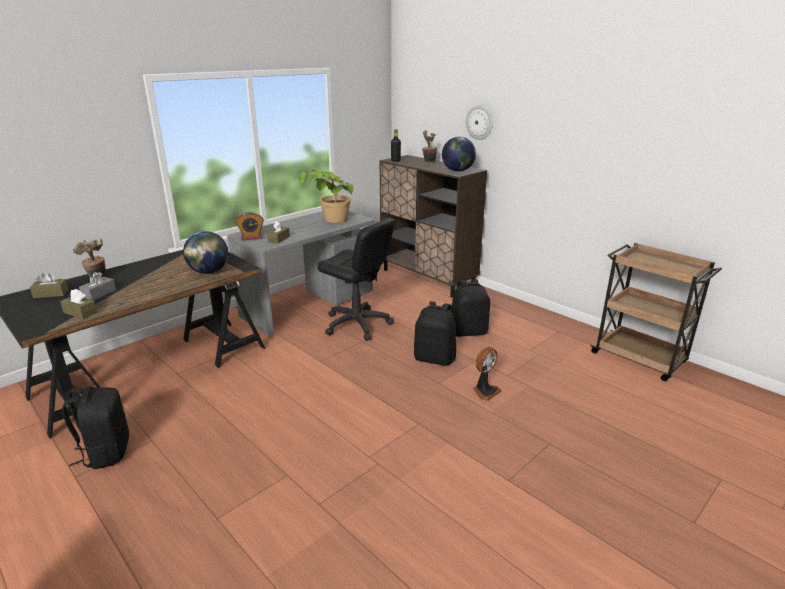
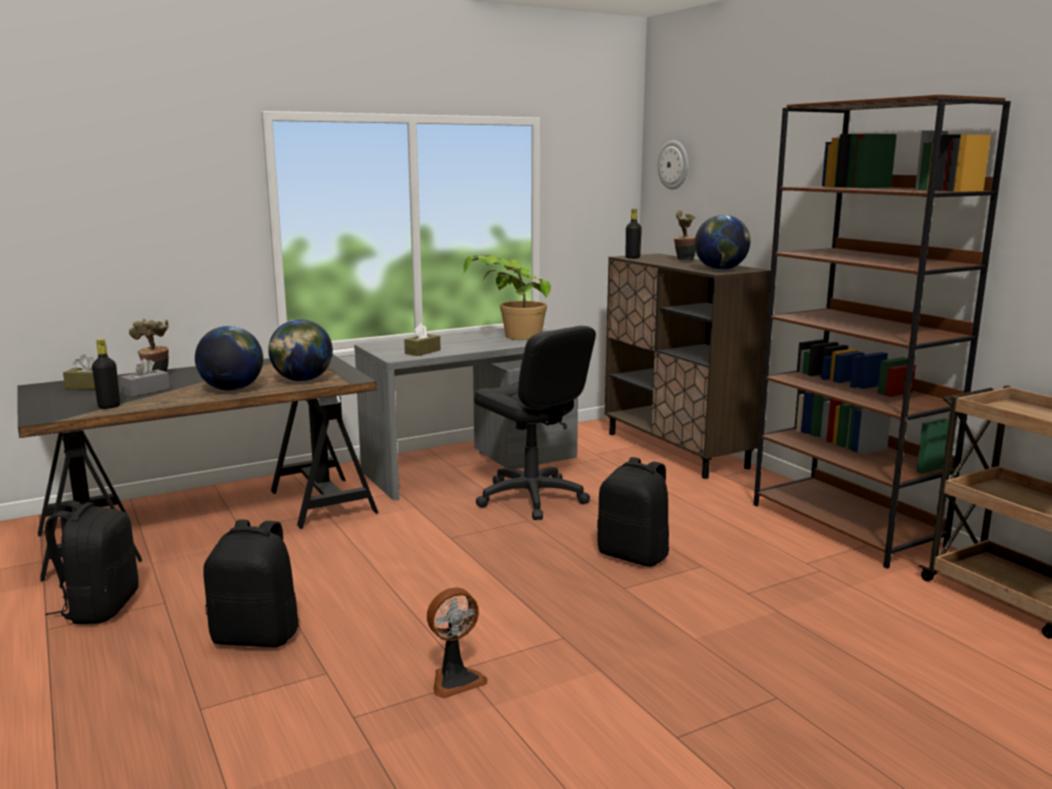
camera: 15 degrees right, 10 degrees down
(80, 312) = (109, 406): brown tissue box -> black bottle
(163, 285) = (232, 389): none -> globe
(251, 237) = (385, 348): alarm clock -> none
(468, 331) = (709, 526): black backpack -> black backpack (257, 636)
(479, 122) = (763, 196): wall clock -> wall clock (674, 165)
(485, 391) = (697, 609): fan -> fan (455, 679)
(541, 321) = (847, 525): none -> brown bookcase

